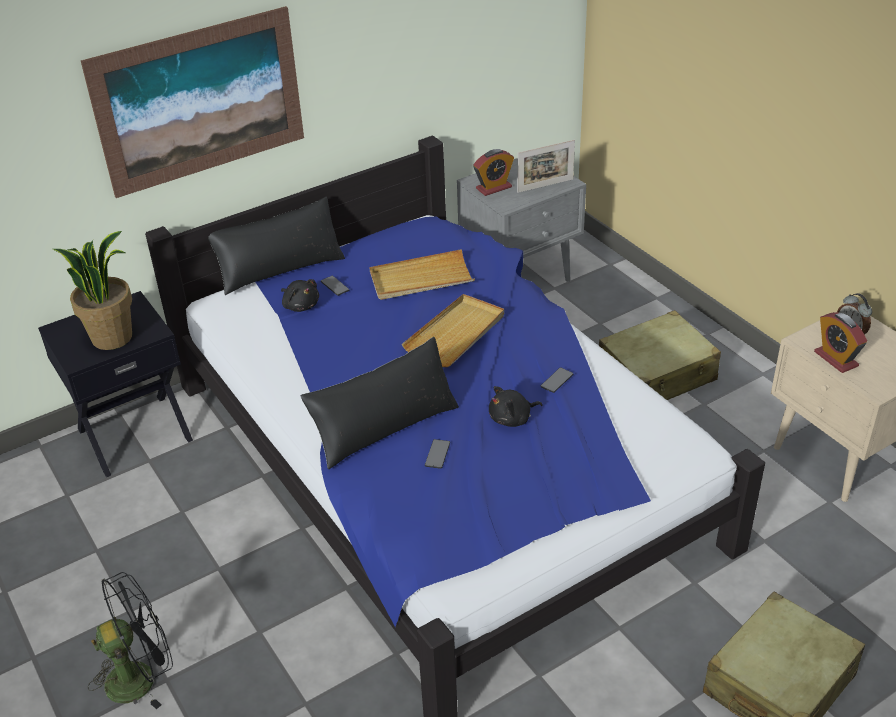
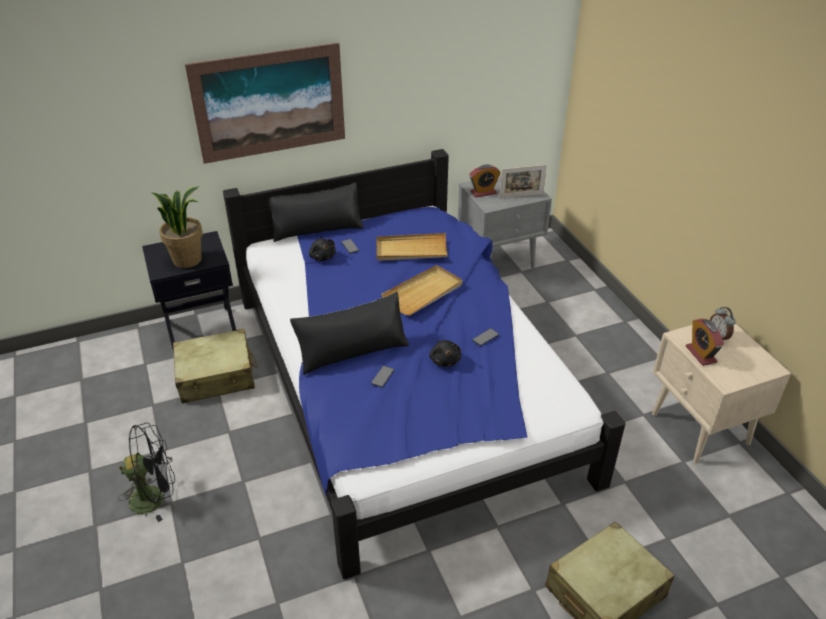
camera: 10 degrees right, 0 degrees up
(512, 419) = (445, 360): black plush toy -> black plush toy turned 90 degrees counterclockwise
(657, 374) = (578, 345): beige suitcase -> beige suitcase (216, 376)

